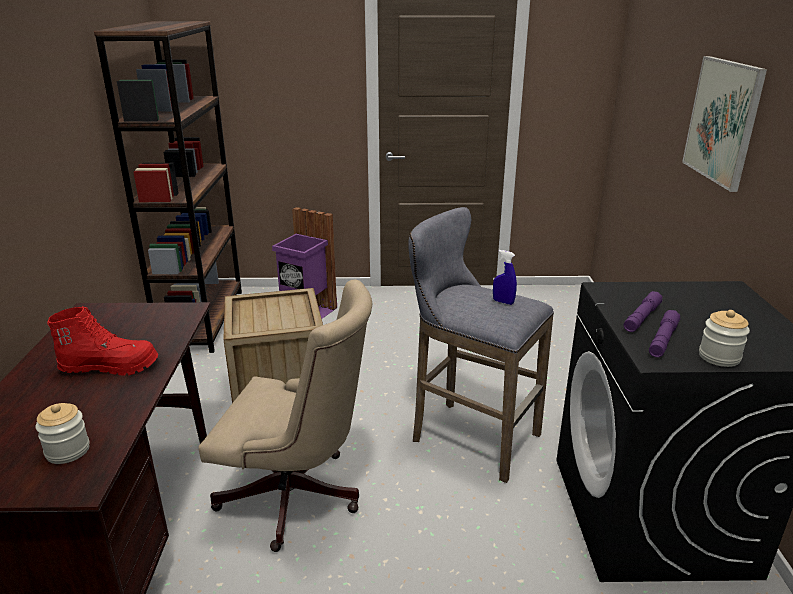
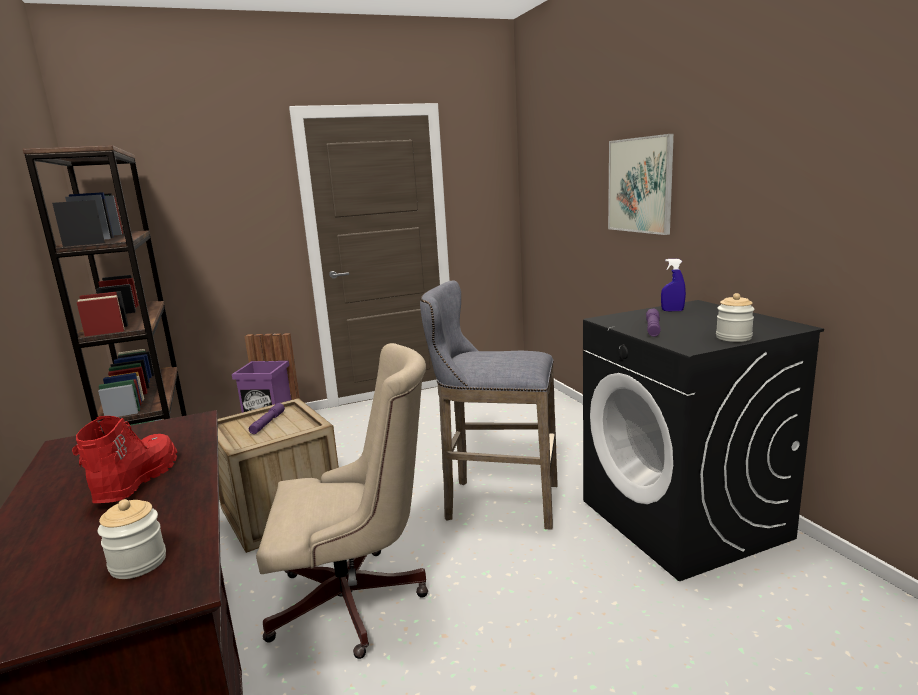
camera: 20 degrees left, 10 degrees down
(110, 366) = (136, 481): red boot -> red boot turned 60 degrees counterclockwise
(503, 302) = (513, 355): blue spray bottle -> blue spray bottle (672, 310)
(663, 340) = (683, 336): purple flashlight -> purple flashlight (267, 423)

